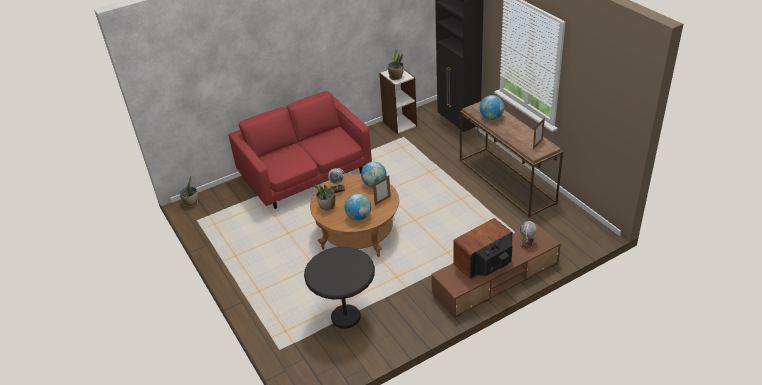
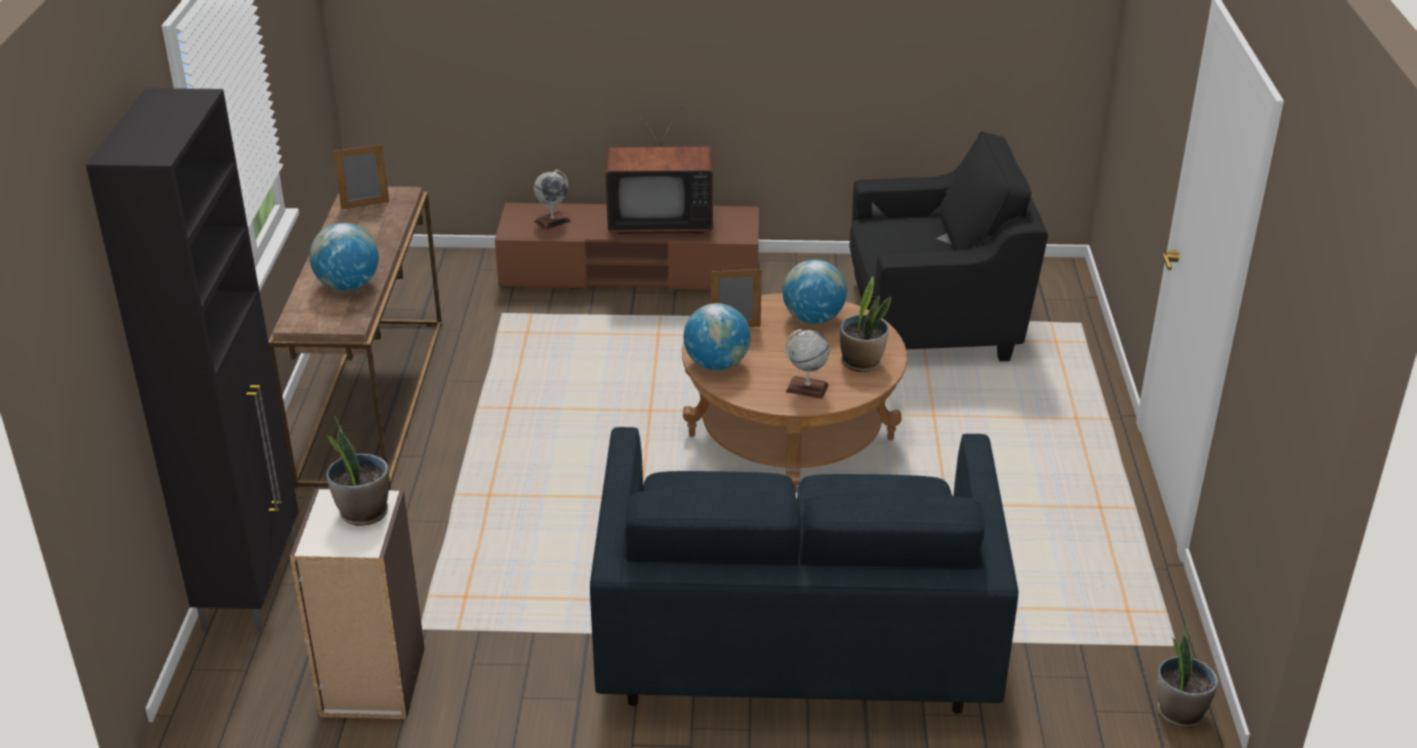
camera: 150 degrees left, 5 degrees down
(306, 176) = (795, 639): red sofa -> blue sofa
(345, 317) = (933, 320): black side table -> black armchair

